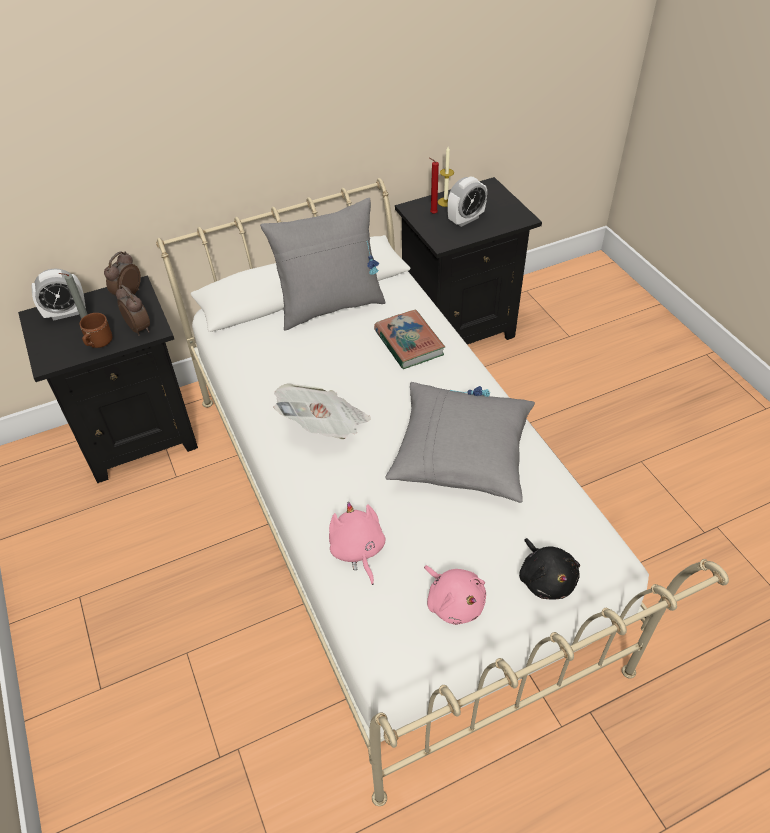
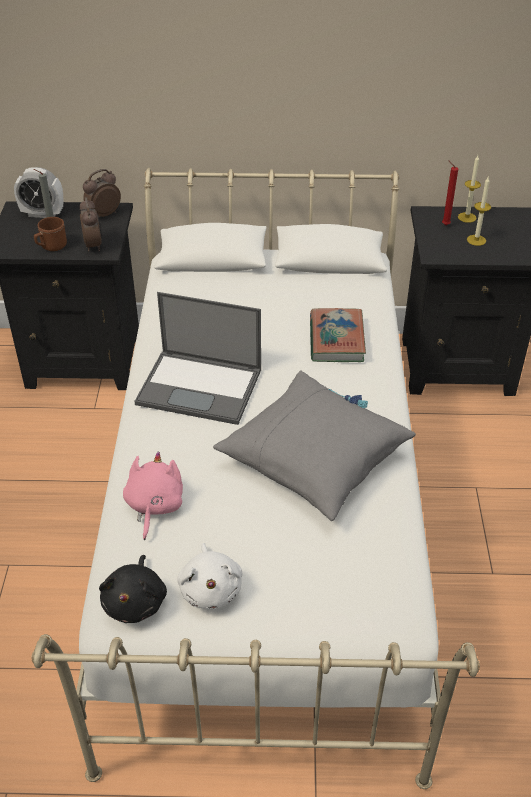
camera: 25 degrees right, 5 degrees down
(325, 426) = (201, 387): newspaper -> laptop
(330, 307) = (282, 283): grey pillow -> none
(454, 602) = (211, 588): pink plush toy -> white plush toy
(466, 219) = (476, 240): alarm clock -> candle
(546, 578) = (318, 607): black plush toy -> black plush toy (136, 602)

